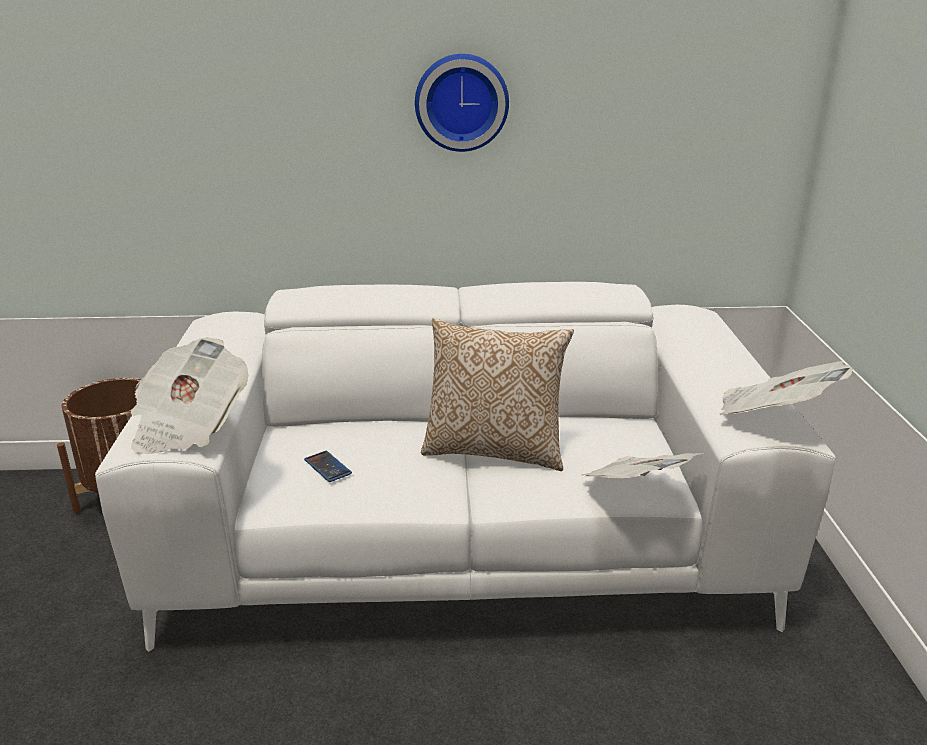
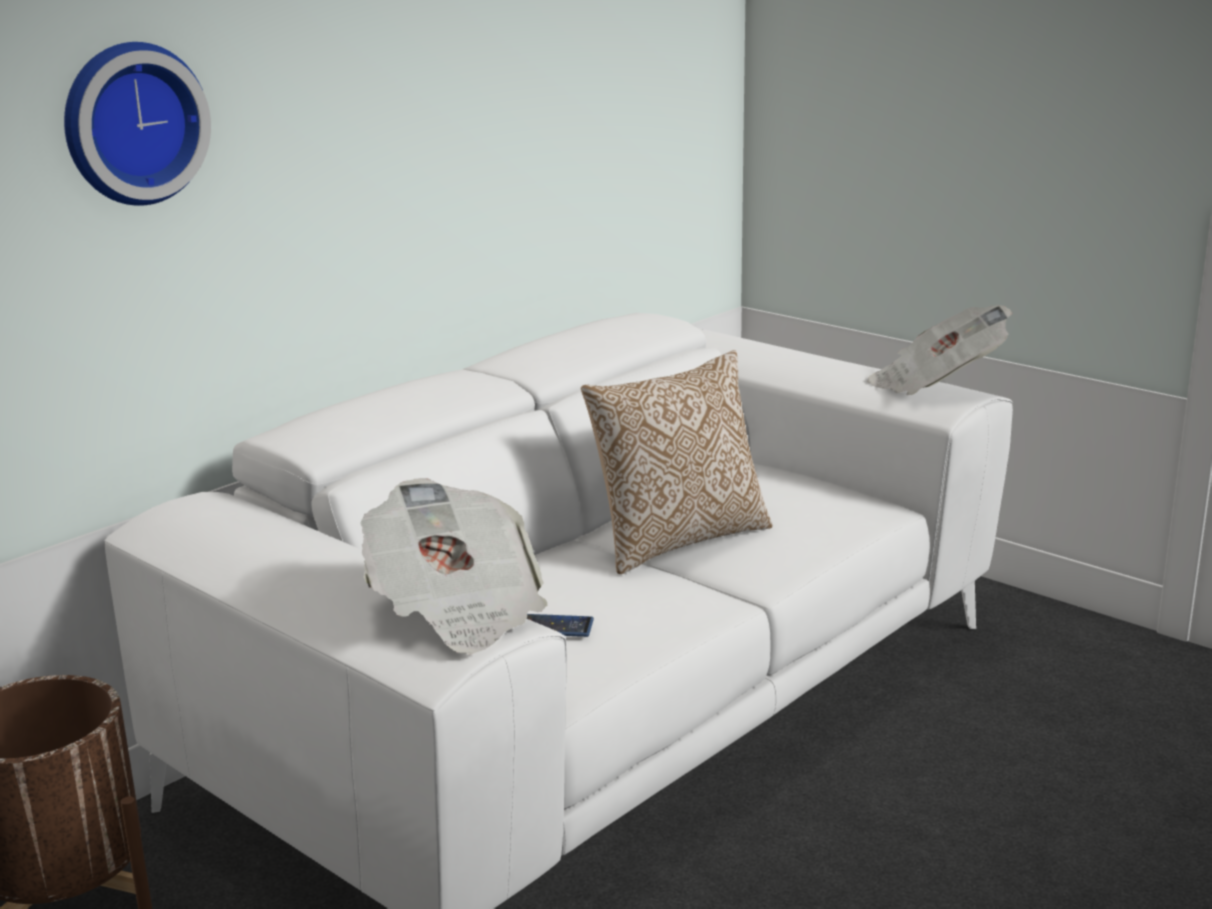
camera: 45 degrees left, 5 degrees down
(461, 102) = (428, 105): wall clock -> wall clock (131, 123)
(637, 490) = (862, 512): newspaper -> none

